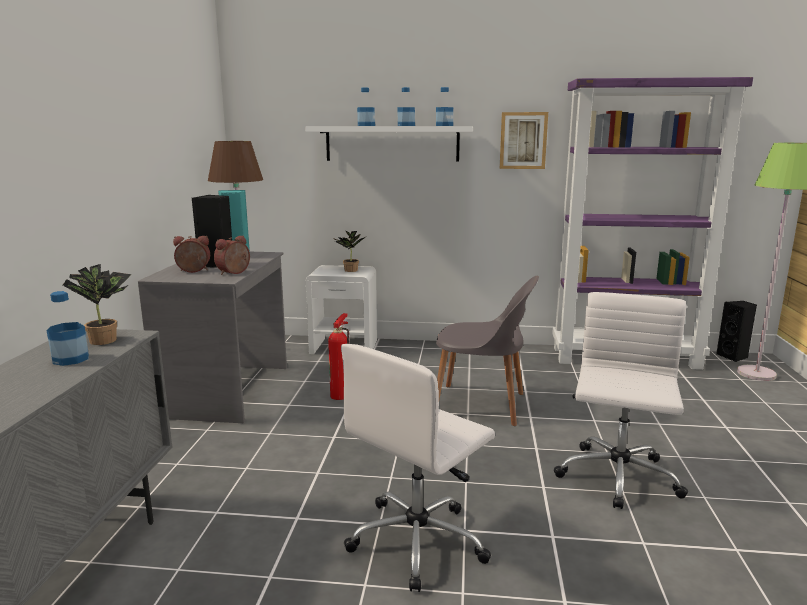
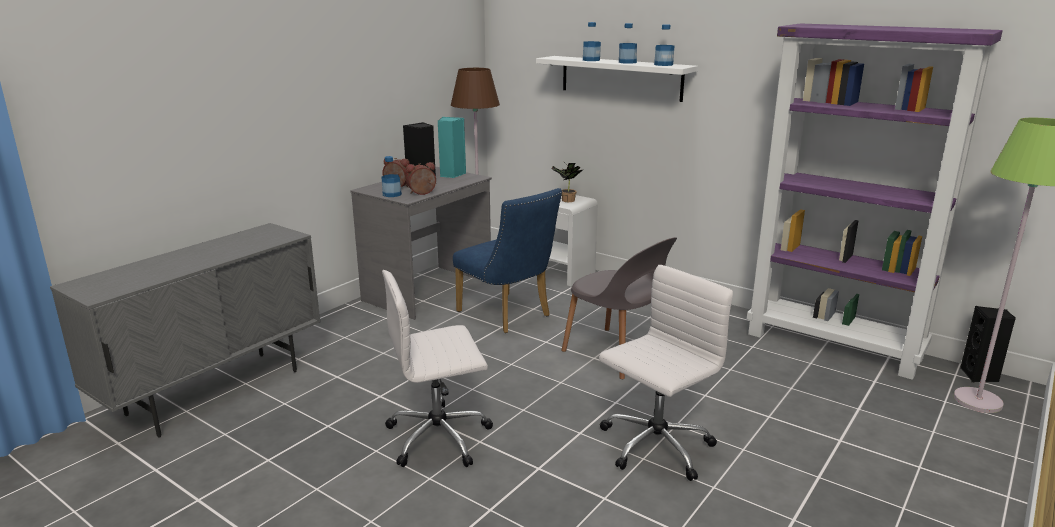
camera: 30 degrees right, 5 degrees up
(71, 359) = (239, 246): bottle -> bottle (392, 194)
(105, 339) = (273, 235): potted plant -> none
(342, 395) = (508, 316): fire extinguisher -> blue chair
(523, 140) = (749, 85): picture -> none

